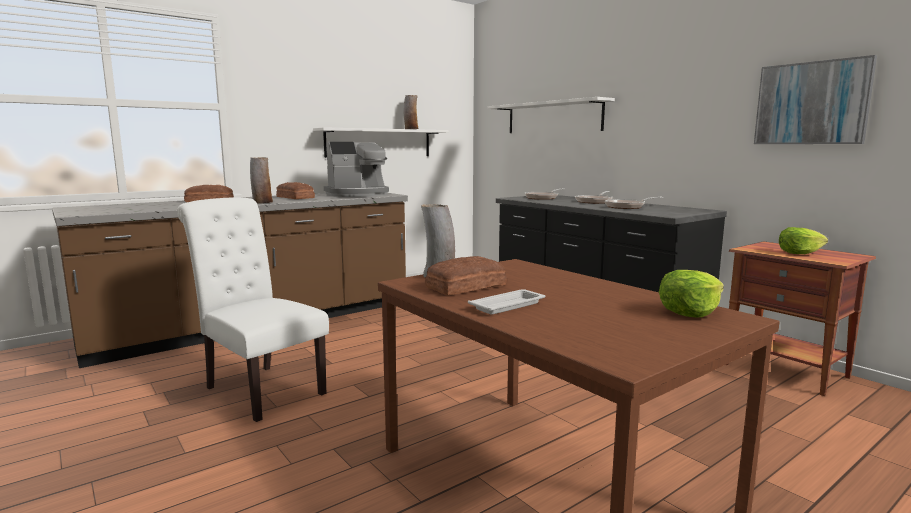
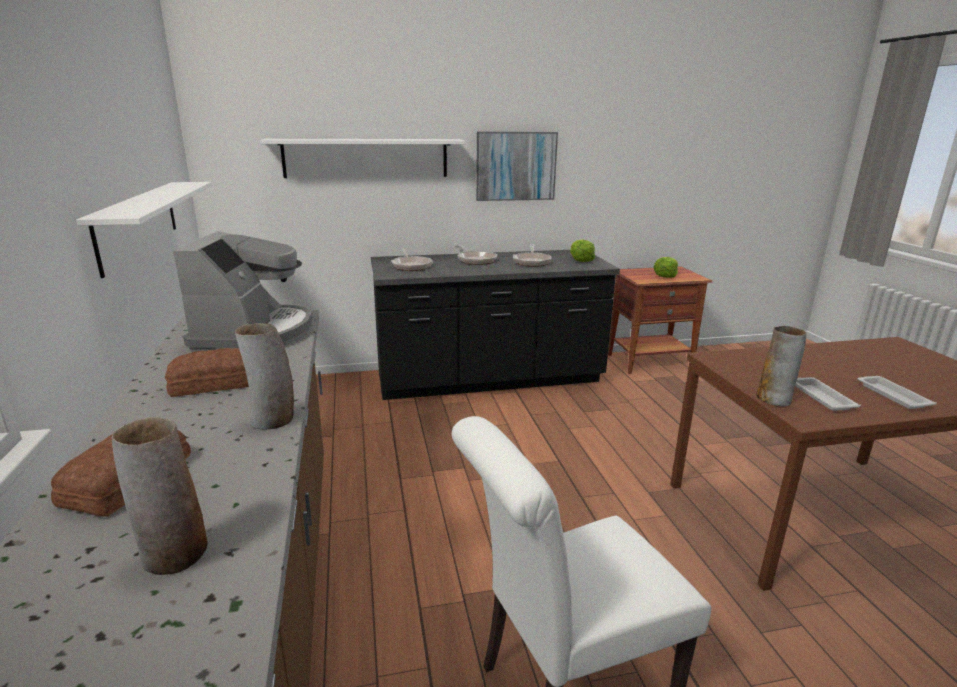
camera: 65 degrees left, 10 degrees up
(411, 129) = (176, 189): vase -> vase (174, 556)
(464, 286) = (820, 397): bread -> white tray
(690, 312) = (887, 349): lettuce -> lettuce (580, 260)
(811, 103) = (643, 157): picture -> picture (515, 166)

